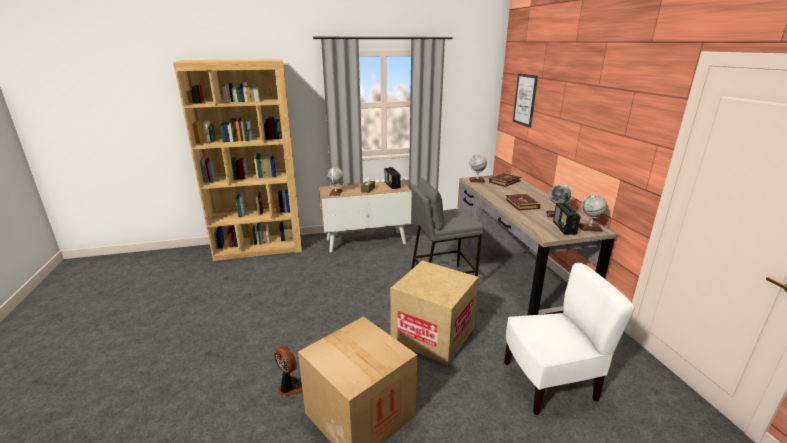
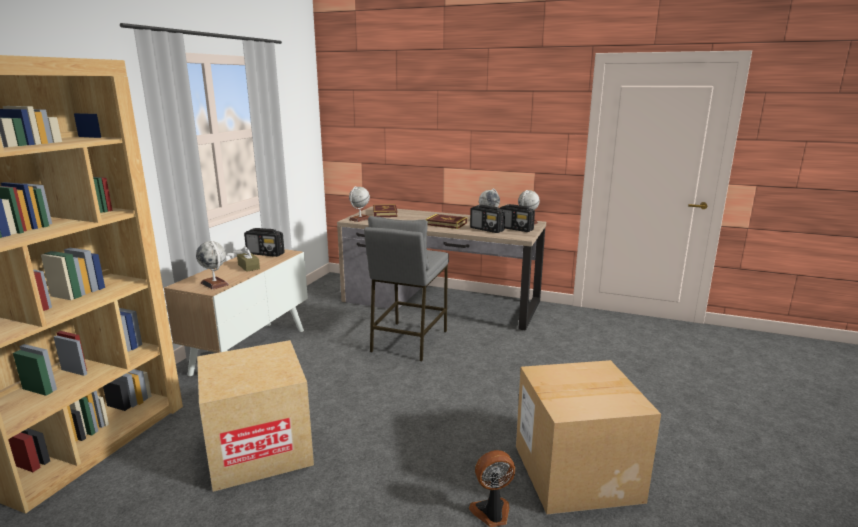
camera: 55 degrees left, 5 degrees down
(433, 335) = (493, 382): cardboard box -> cardboard box (259, 449)
(525, 100) = (373, 117): picture -> none
(538, 219) = (487, 229): none -> radio
(549, 383) = (605, 358): white chair -> none

